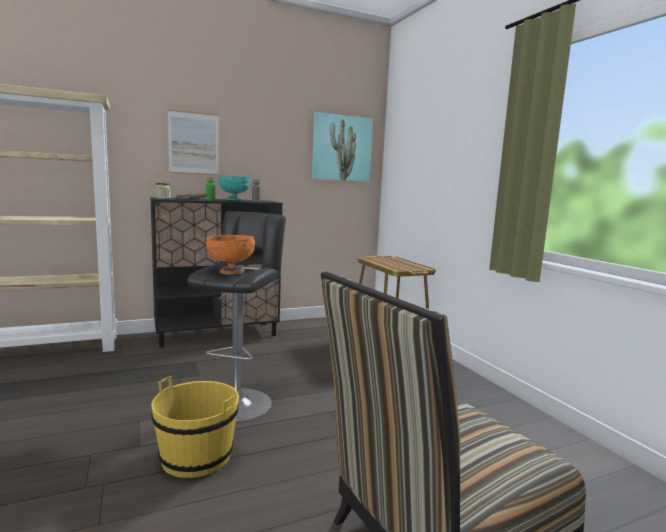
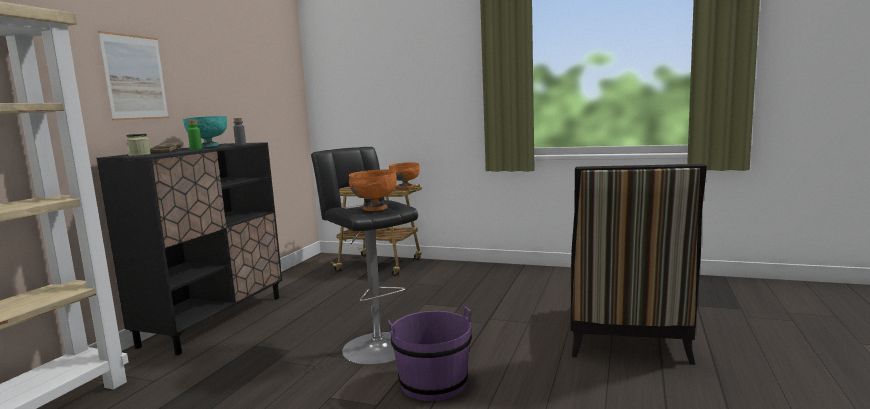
camera: 45 degrees left, 0 degrees up
(196, 456) = (433, 383): yellow bucket -> purple bucket
(342, 148) = (274, 76): picture -> none
(413, 268) = (405, 187): none -> orange bowl

